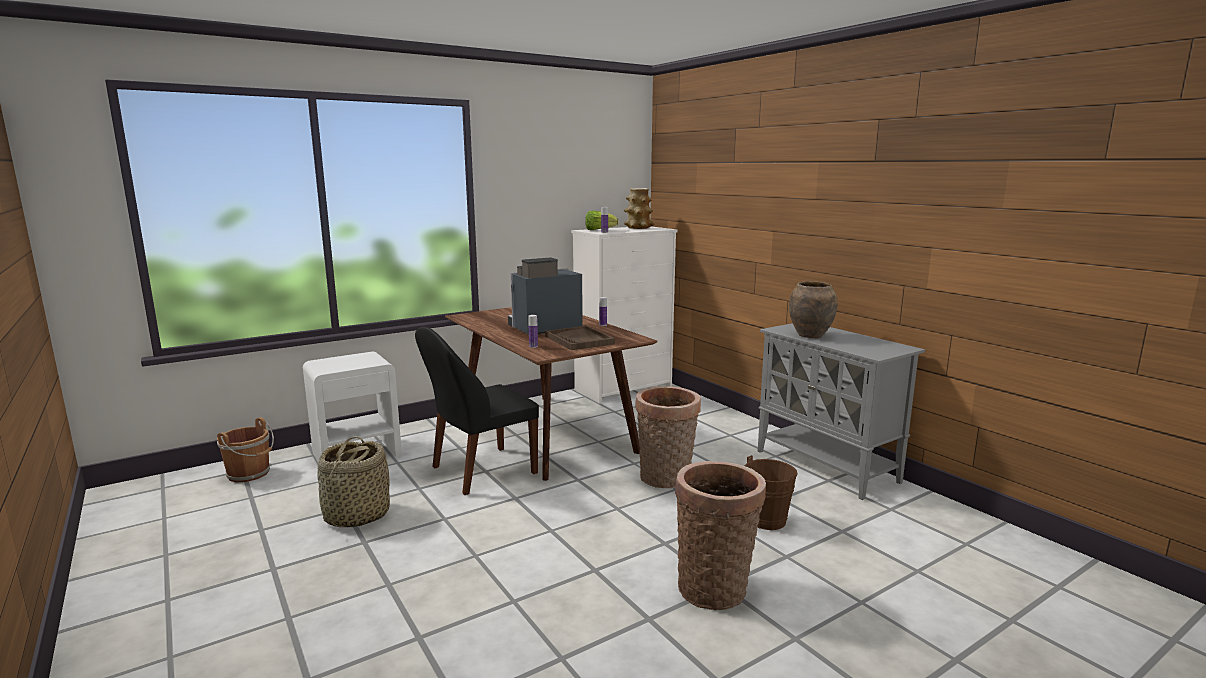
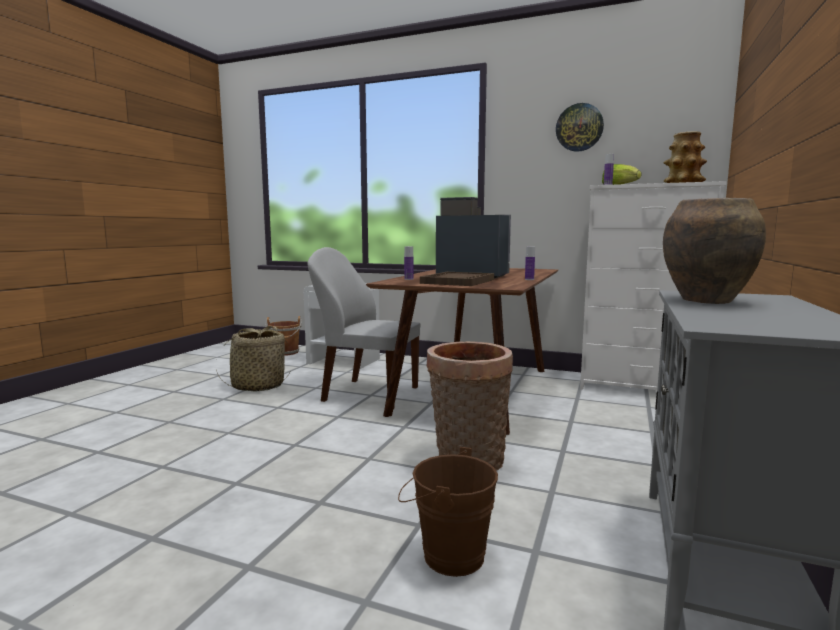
camera: 55 degrees right, 5 degrees down
(481, 471) = (368, 394): black chair -> white chair
(555, 174) = (579, 127): none -> wall clock
(715, 587) = (241, 562): basket -> none

